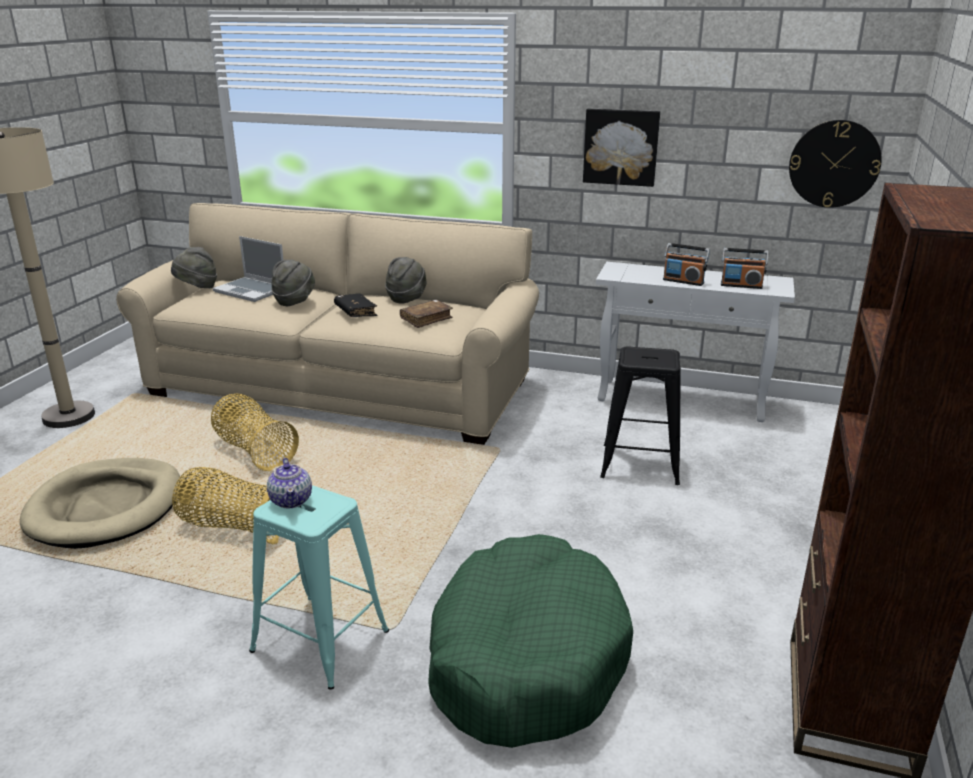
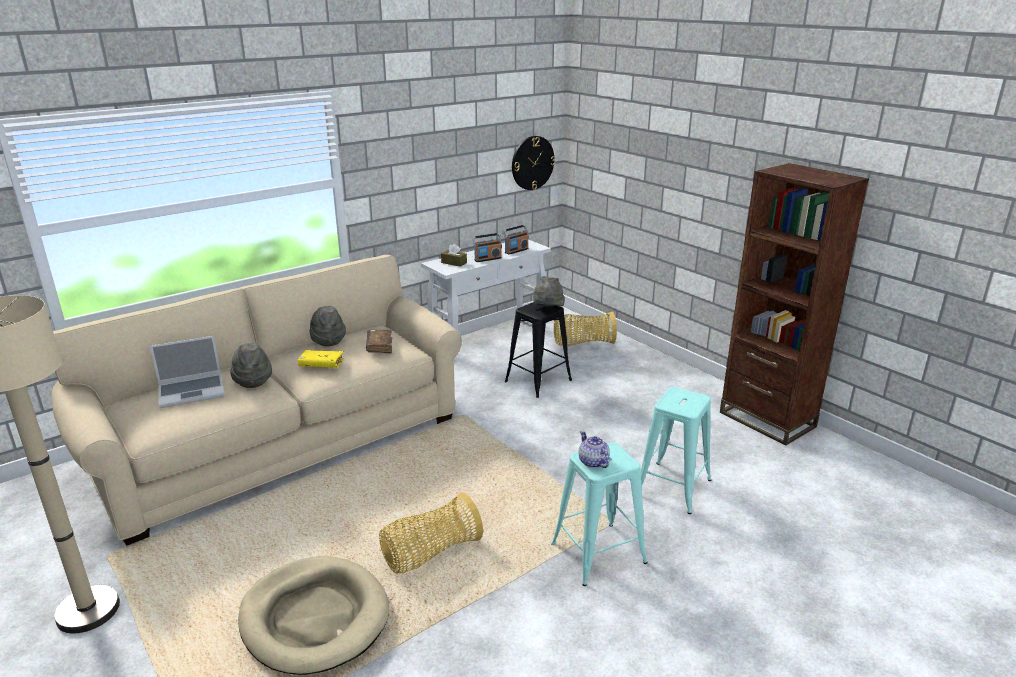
camera: 55 degrees left, 0 degrees up
(197, 288) = (130, 414): grey hat -> grey hat (547, 309)
(254, 451) = (326, 514): basket -> basket (582, 343)
(291, 500) = (593, 462): teapot -> teapot turned 135 degrees counterclockwise
(355, 312) = (321, 364): black book -> yellow book
(525, 658) = (673, 487): green dog bed -> turquoise stool
(621, 147) = (417, 178): picture -> none
(637, 272) = (454, 263): none -> brown tissue box

